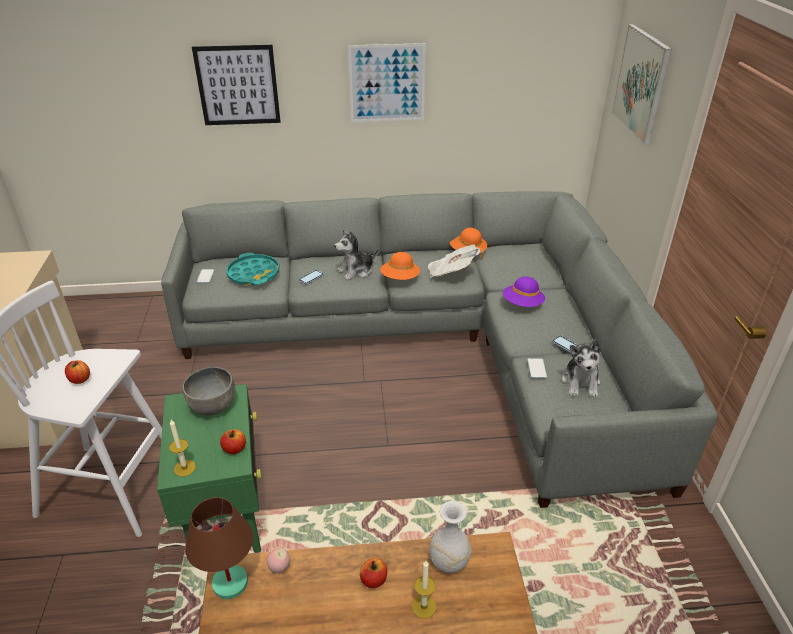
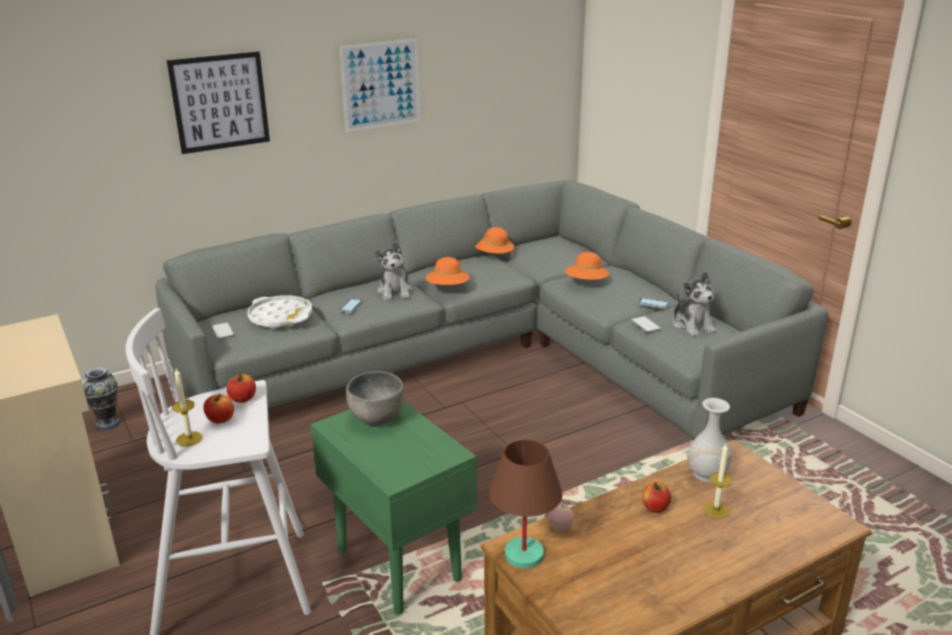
camera: 25 degrees left, 10 degrees down
(132, 321) = (108, 423): none -> vase
(184, 468) = (400, 471): candle -> candle (189, 439)
(234, 449) = (437, 443): apple -> apple (243, 399)
(254, 274) = (280, 317): turquoise tray -> white tray
(356, 271) = (395, 291): plush toy -> plush toy turned 45 degrees counterclockwise
(451, 272) = (495, 273): newspaper -> none
(522, 304) = (586, 282): purple hat -> orange hat
(641, 83) = (632, 54): picture -> none

